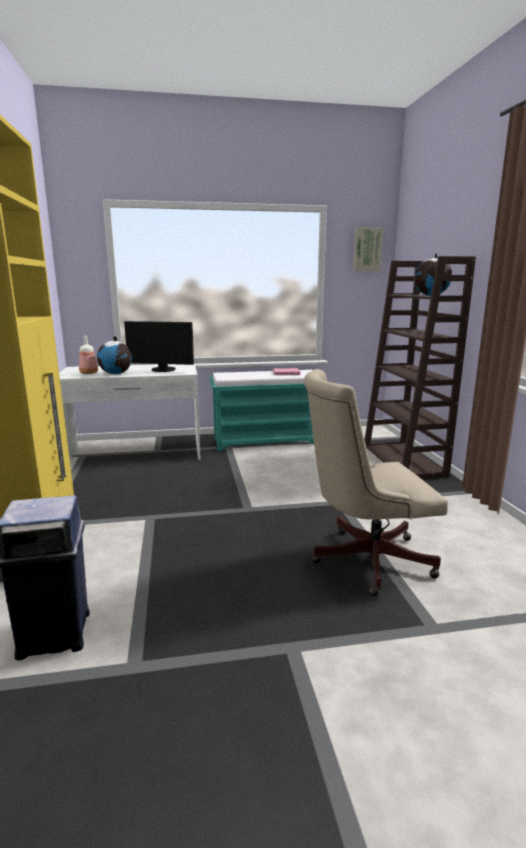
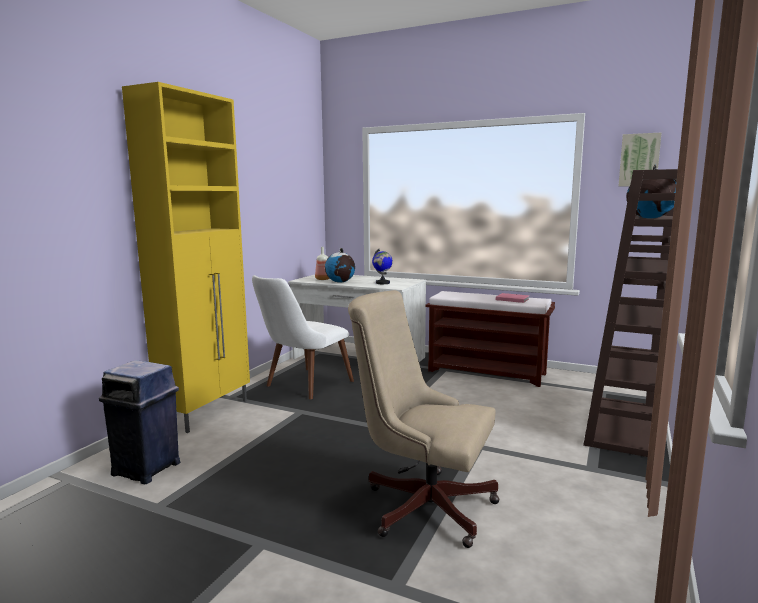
camera: 35 degrees right, 5 degrees down
(115, 492) = (302, 386): none -> white chair
(162, 370) = (382, 283): monitor -> globe
(266, 442) = (488, 372): turquoise bench -> brown bench

